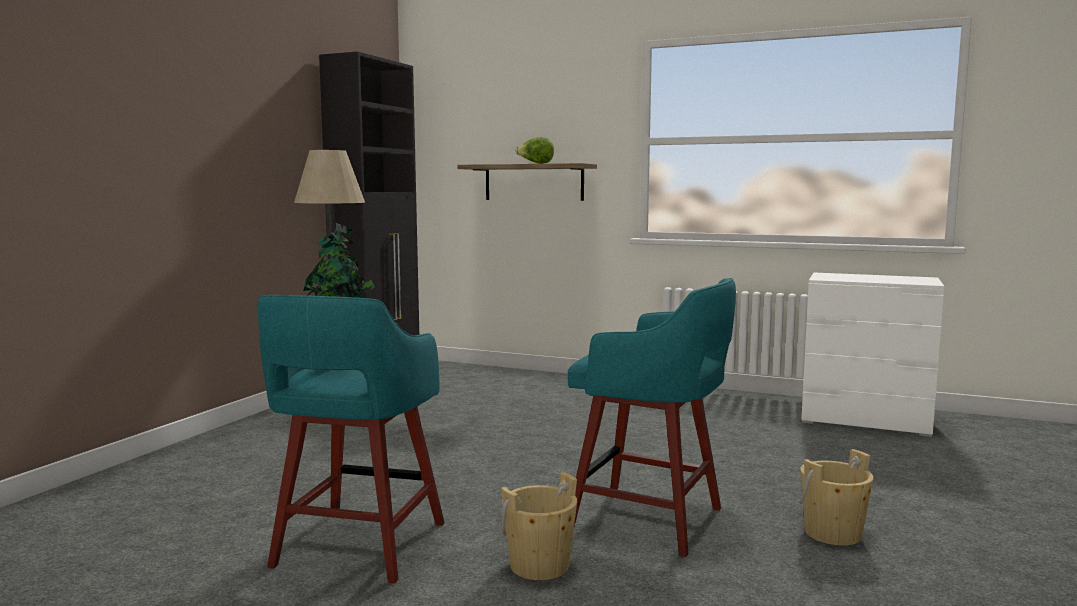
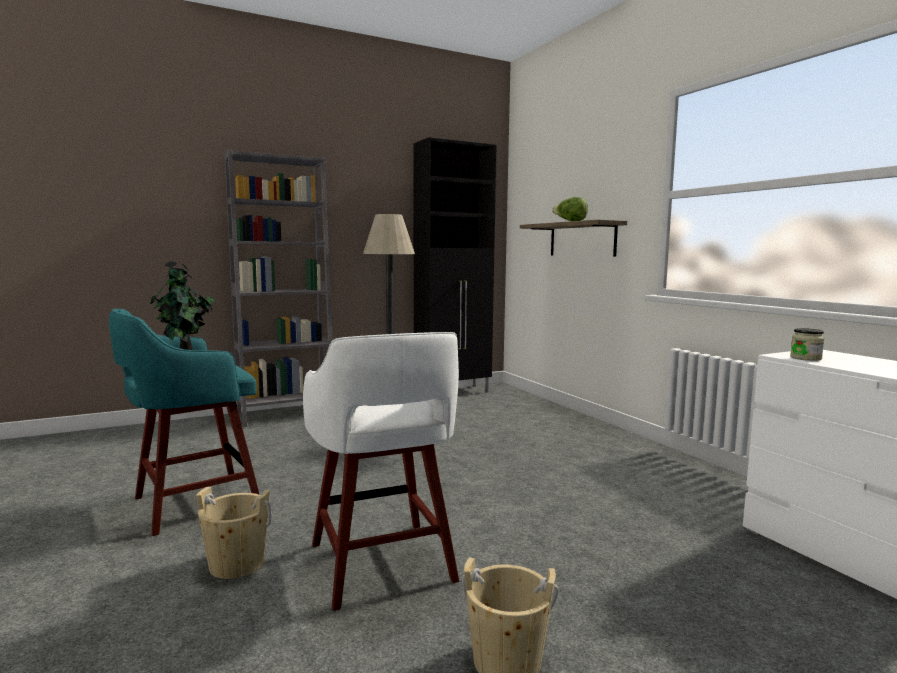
camera: 40 degrees right, 0 degrees up
(224, 441) = (286, 414): none -> grey bookcase
(651, 520) = (382, 565): turquoise stool -> white stool
(838, 278) = (805, 358): none -> jar

